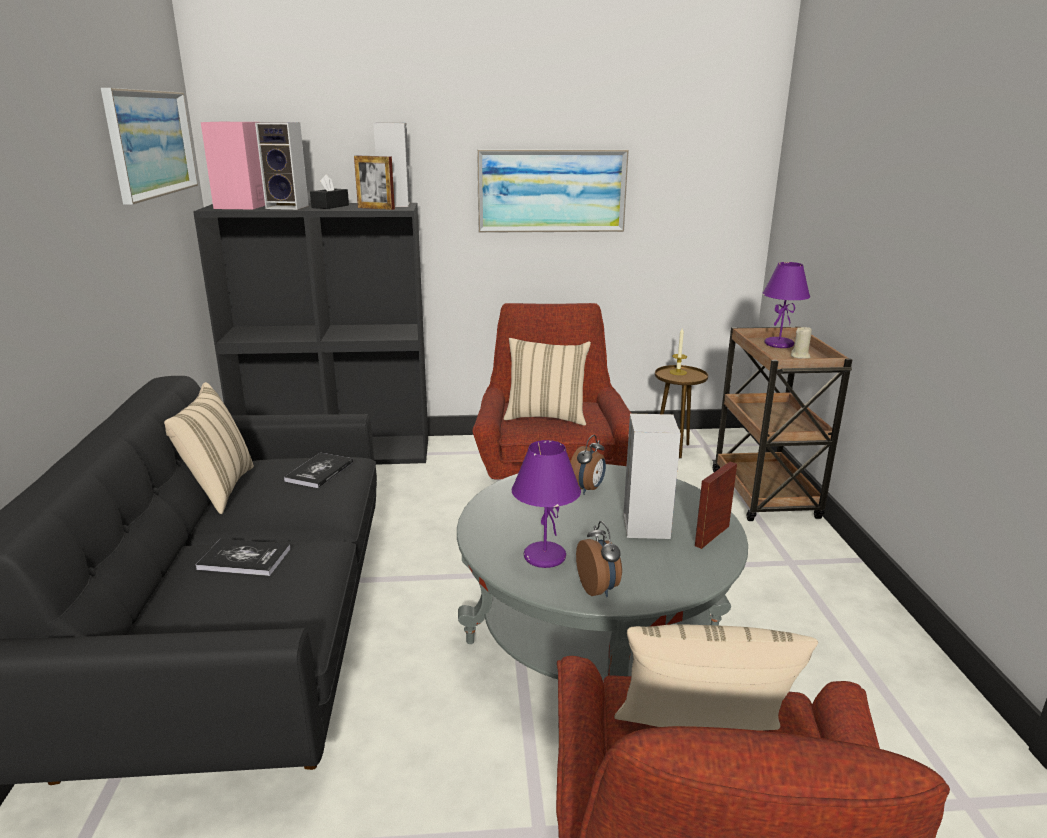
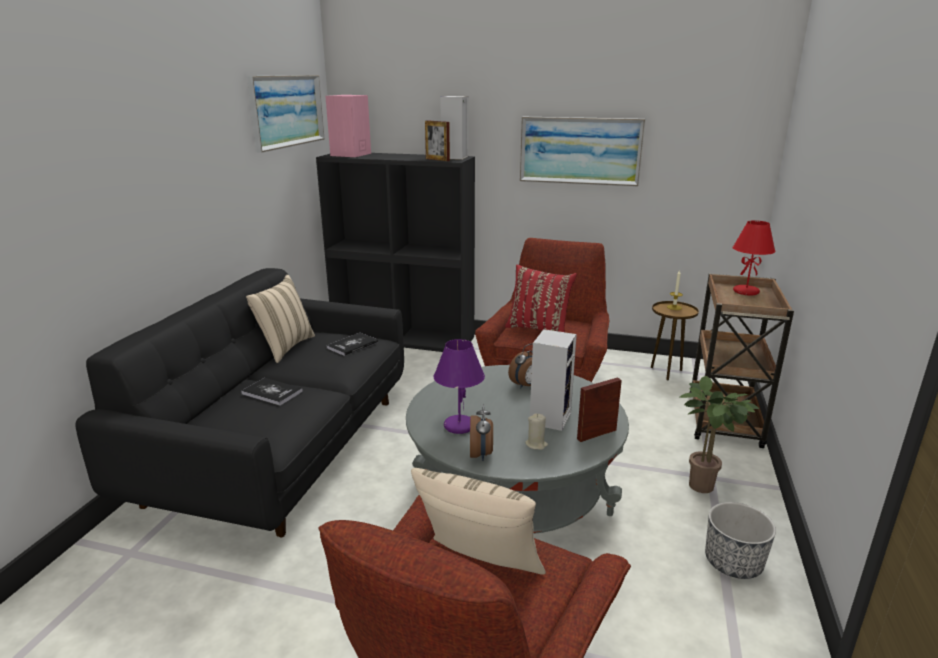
camera: 20 degrees right, 0 degrees up
(289, 207) = (380, 156): speaker -> none
(330, 206) = (408, 157): black tissue box -> none
(546, 417) = (539, 329): beige pillow -> red pillow
(779, 344) = (746, 291): purple table lamp -> red table lamp
(792, 574) = (706, 487): none -> potted plant
(800, 356) = (755, 303): beige candle -> beige candle (536, 444)
(870, 655) = (733, 563): none -> planter

